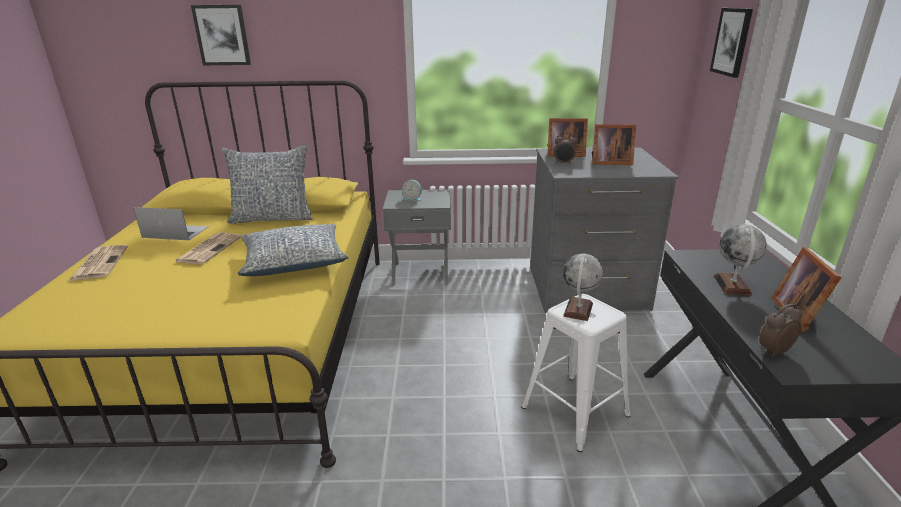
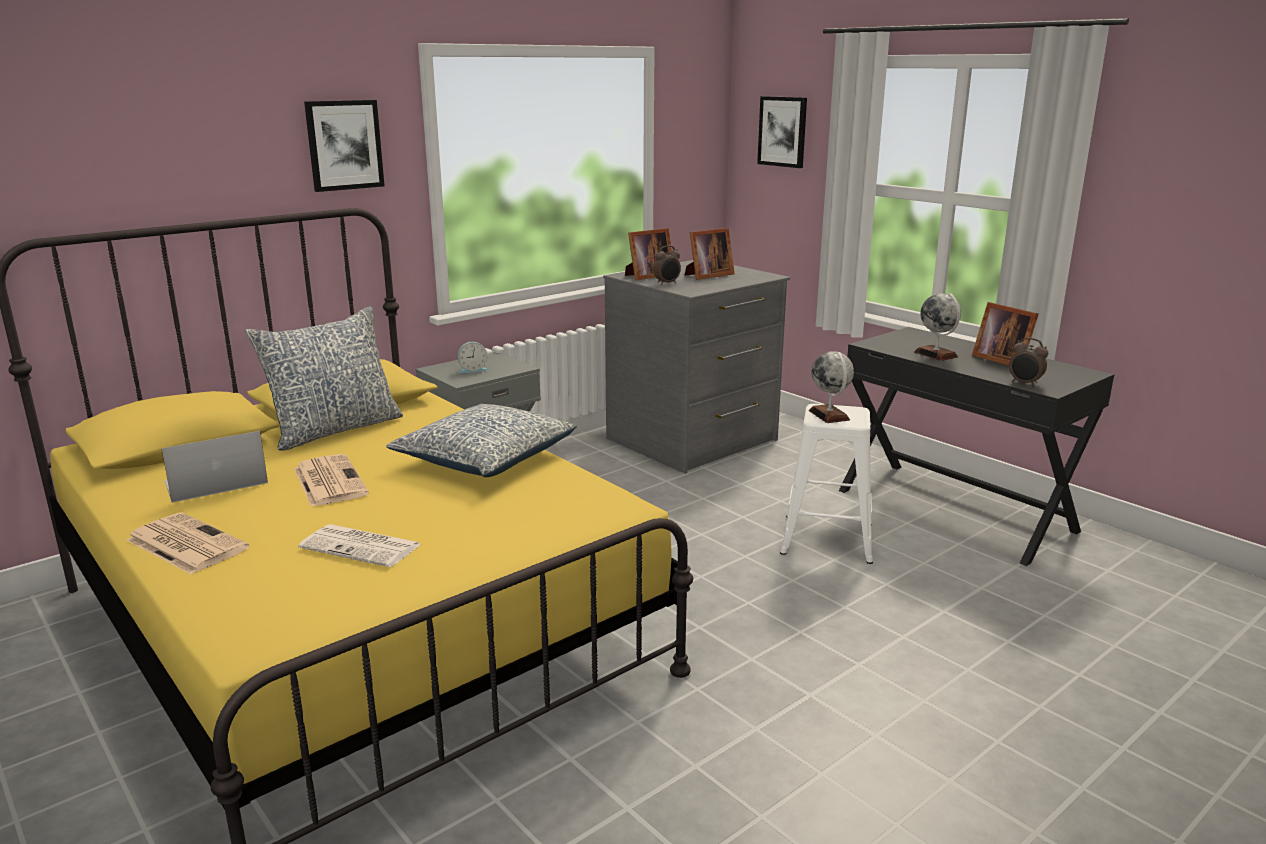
camera: 40 degrees left, 5 degrees down
(140, 296) = (362, 547): none -> newspaper
(222, 35) = (143, 149): picture -> picture (344, 145)
(773, 351) = (1024, 383): alarm clock -> alarm clock turned 75 degrees counterclockwise

